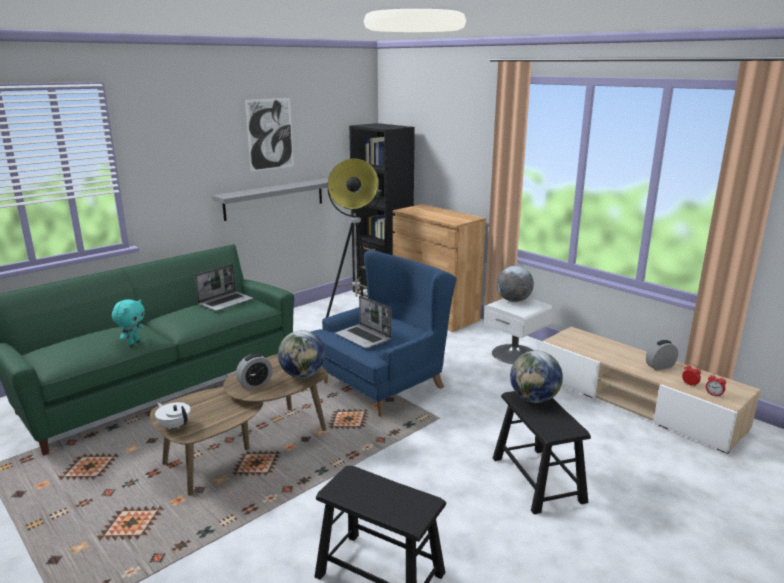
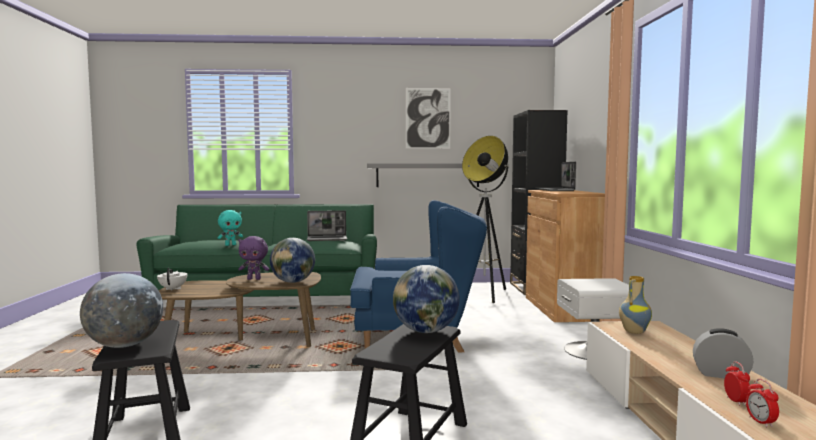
camera: 40 degrees right, 15 degrees down
(255, 383) = (254, 279): alarm clock -> purple plush toy
(364, 337) = (385, 273): laptop -> laptop (555, 190)
(513, 300) = (597, 281): globe -> globe (124, 345)
(577, 343) = (633, 331): none -> vase

